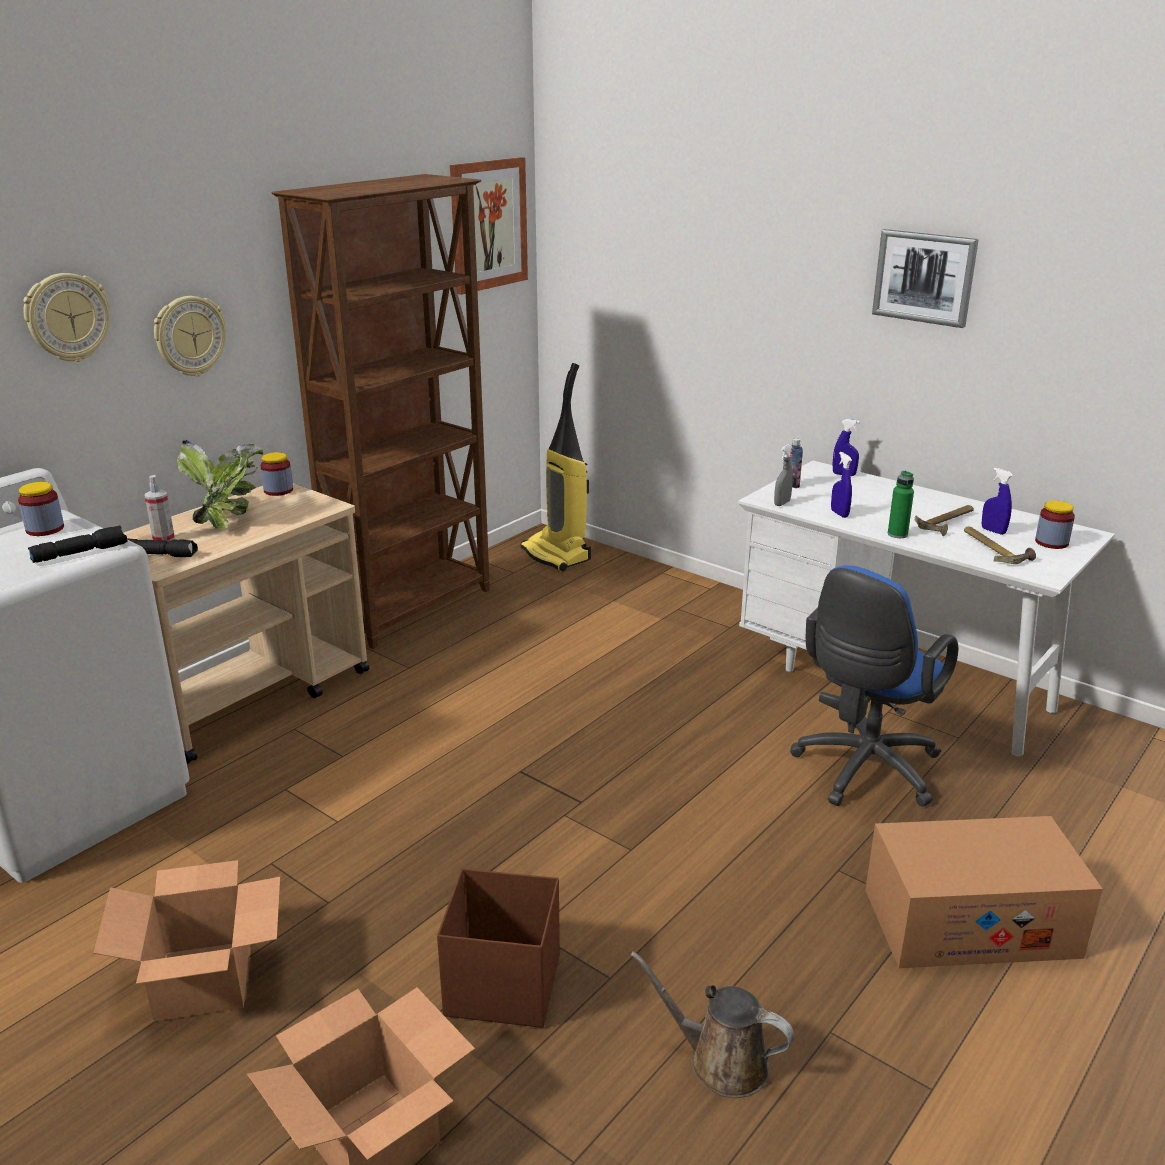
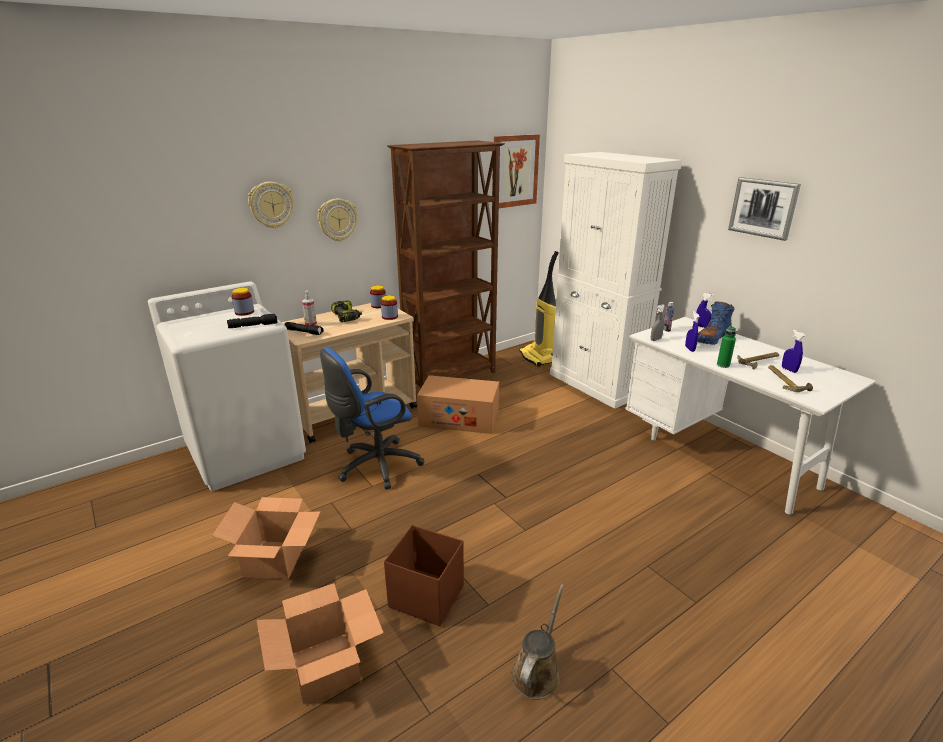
camera: 15 degrees right, 0 degrees up
(228, 518) = (347, 317): potted plant -> power drill
(670, 591) = (595, 384): none -> white cabinet
(720, 1062) = (537, 672): brown watering can -> brown watering can turned 75 degrees clockwise
(862, 772) = (681, 507): blue office chair -> blue office chair (375, 466)
(867, 493) = (712, 339): none -> blue boot
(970, 923) = (725, 617): cardboard box -> cardboard box (459, 418)
(1051, 542) = (828, 381): jar -> jar (389, 317)

